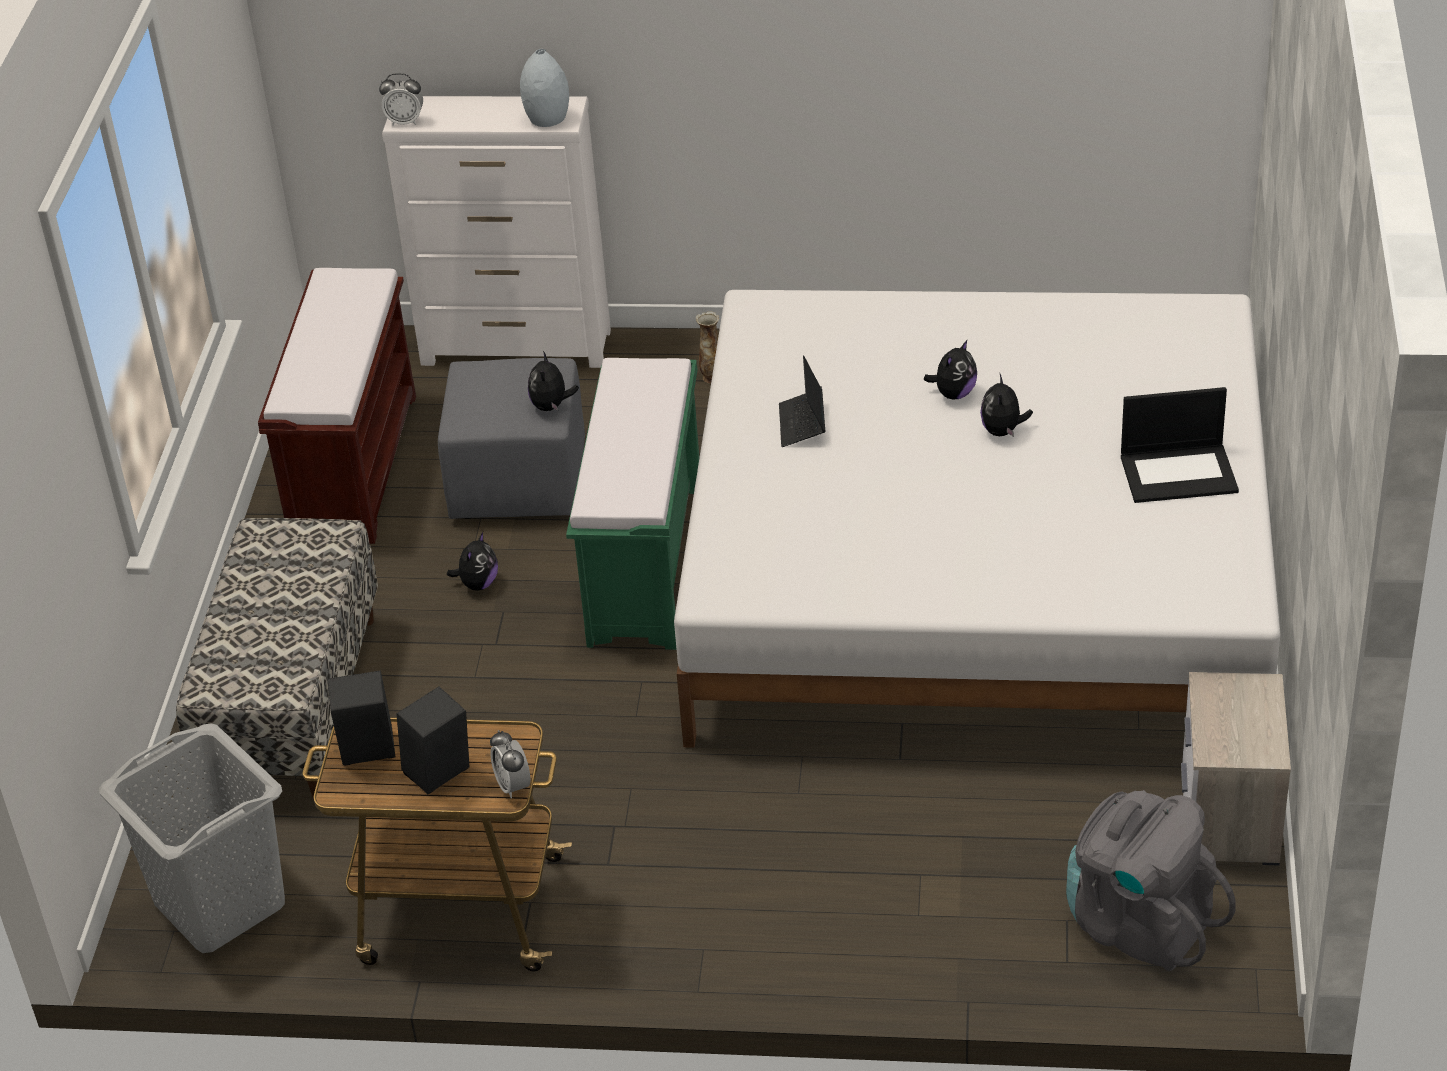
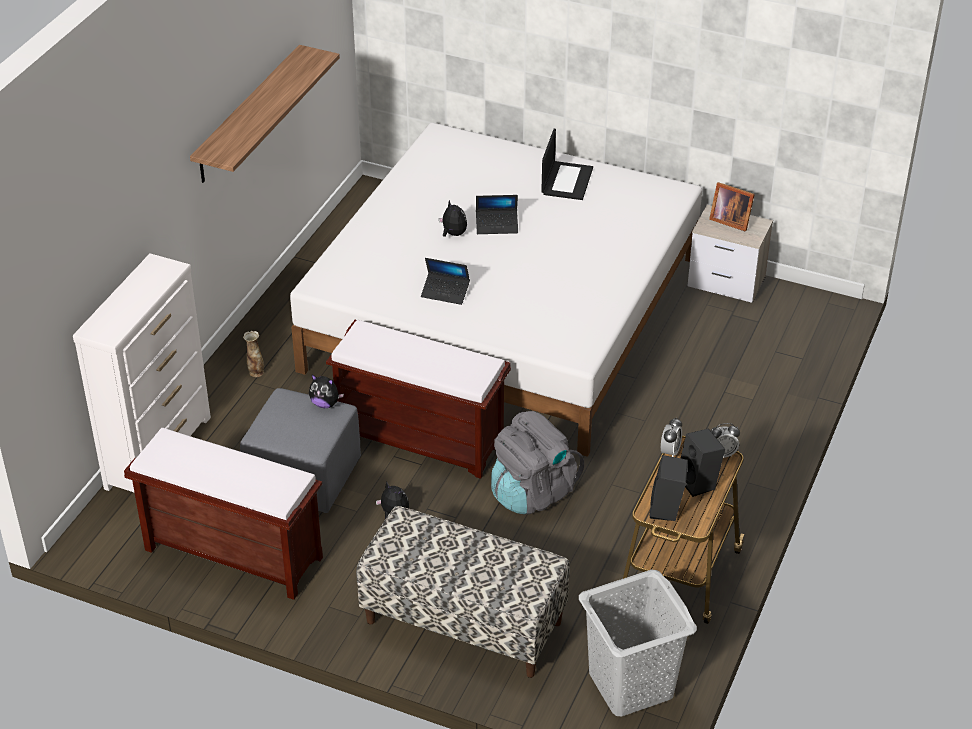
camera: 75 degrees left, 0 degrees up
(405, 121) = (112, 334): alarm clock -> alarm clock (670, 451)
(546, 118) = (162, 274): grey vase -> none
(647, 567) = (422, 438): green bench -> brown bench
(891, 52) = (248, 114): none -> shelf
(1003, 431) = (497, 226): plush toy -> laptop
(1139, 923) = (786, 329): grey backpack -> grey backpack (532, 493)
(1251, 712) = (729, 220): none -> picture frame

